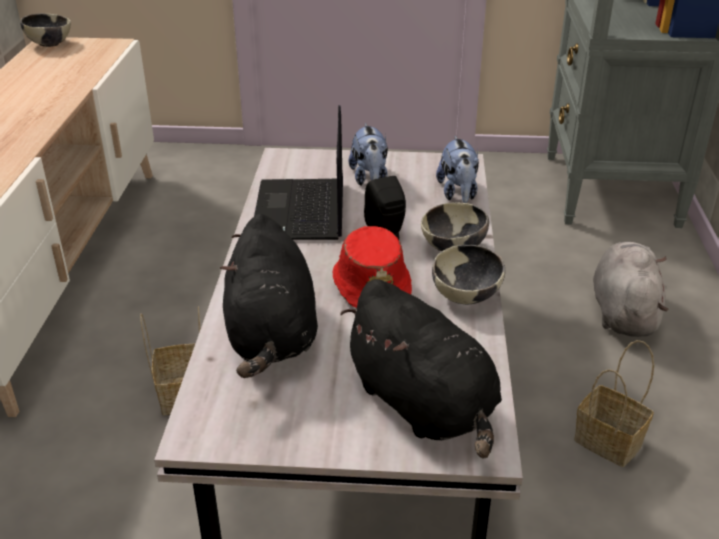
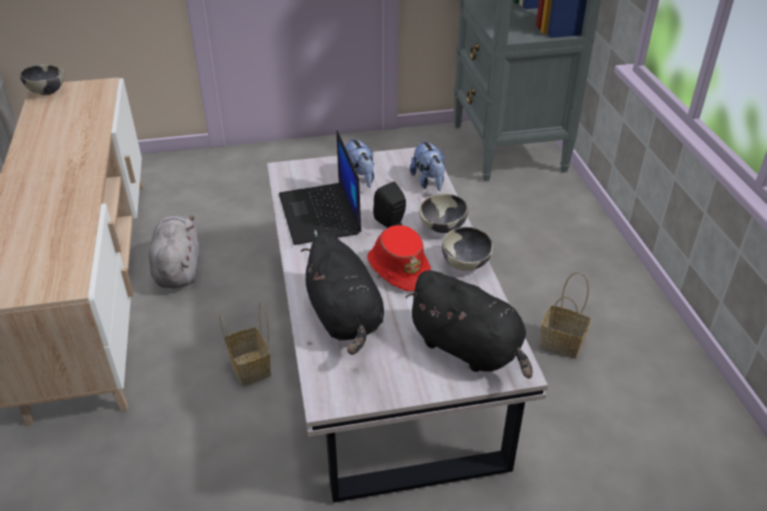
camera: 15 degrees left, 5 degrees up
(623, 312) = (545, 245): grey plush toy -> grey plush toy (178, 268)

